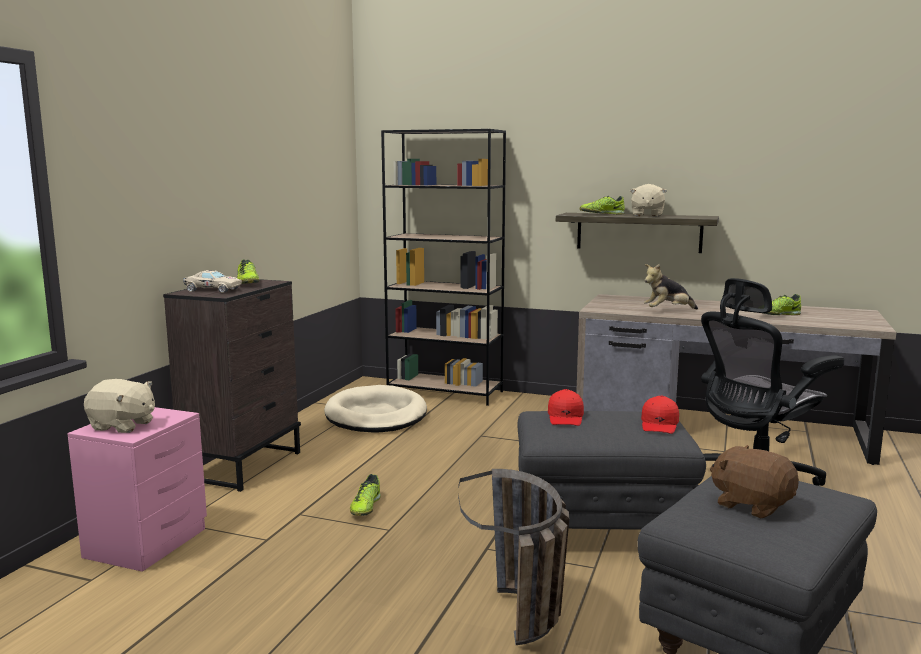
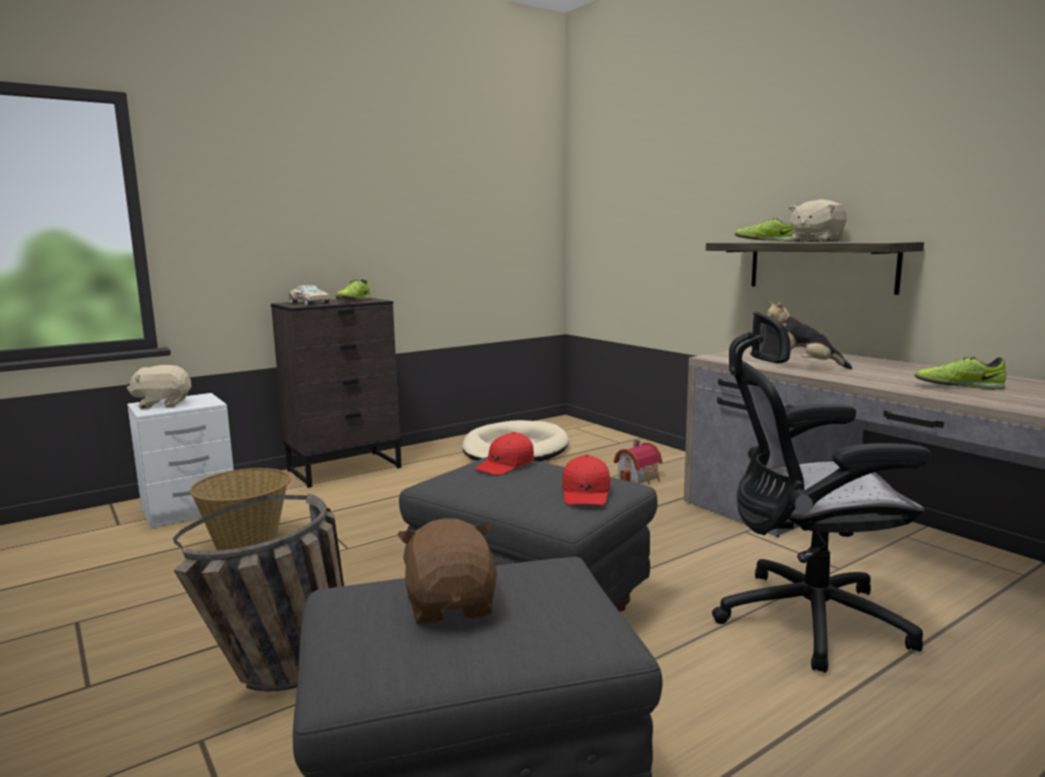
camera: 35 degrees right, 0 degrees up
(122, 426) = (163, 404): beige plush toy -> beige plush toy turned 120 degrees clockwise
(149, 542) = (191, 509): pink nightstand -> white nightstand
(289, 554) = (247, 545): none -> basket
(365, 507) = (365, 524): shoe -> none
(446, 393) = (614, 441): beige bookcase -> none
(515, 418) = (640, 477): none -> toy house
(659, 424) = (586, 493): red cap -> red cap turned 45 degrees counterclockwise

